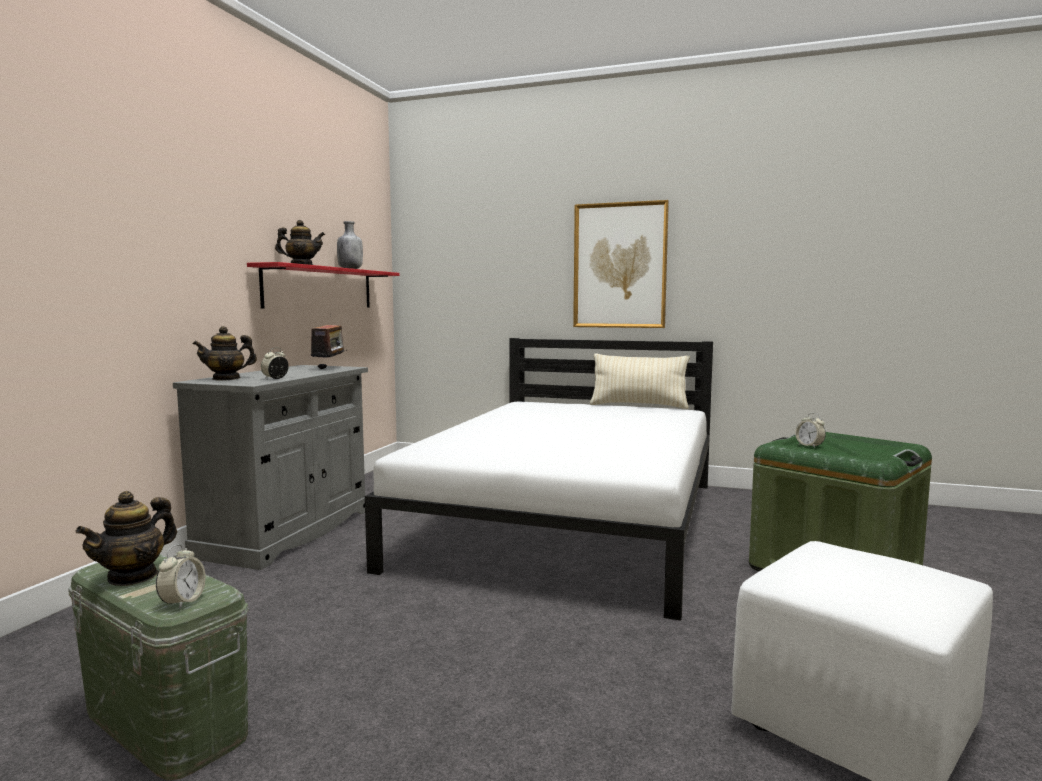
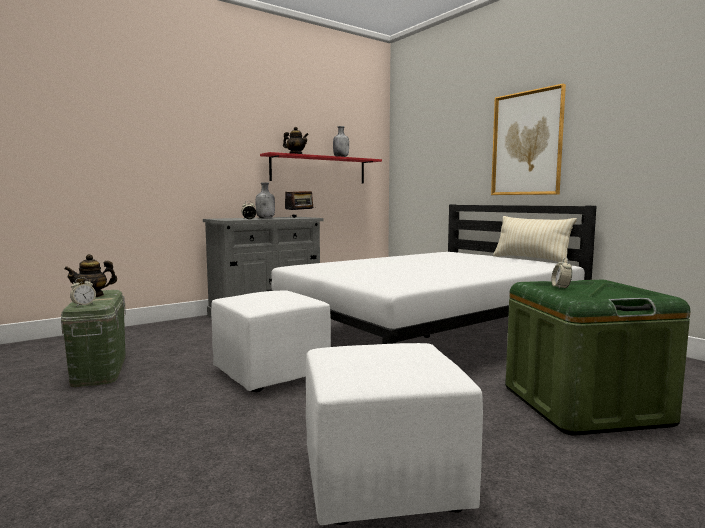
camera: 35 degrees right, 0 degrees up
(226, 379) = (229, 218): teapot -> none
(291, 374) = (266, 218): none -> grey bottle
(485, 630) = (272, 373): none -> white ottoman

